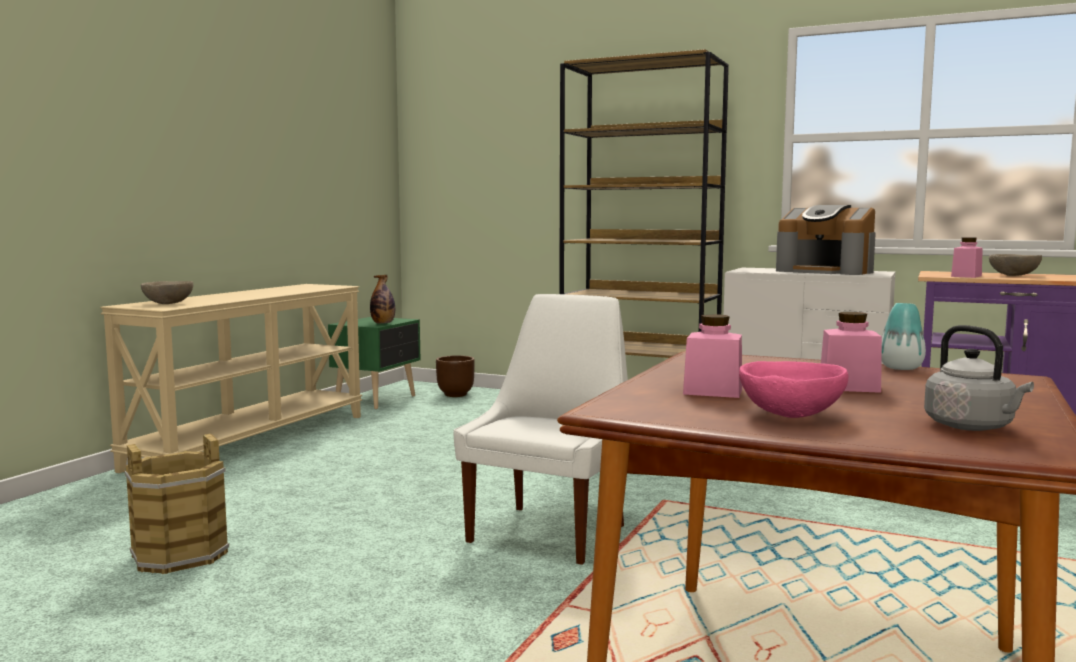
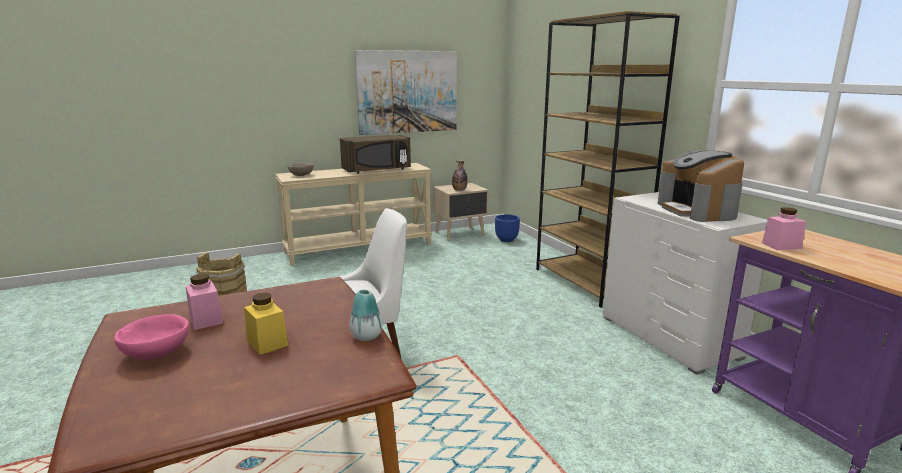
camera: 40 degrees right, 10 degrees up
(282, 291) = (377, 170): none -> brown microwave
(289, 164) = (407, 92): none -> picture
(378, 400) = (460, 234): green nightstand -> beige nightstand
(455, 395) = (506, 240): brown planter -> blue planter
(849, 387) = (267, 343): pink jar -> yellow jar
(972, 427) = (165, 406): grey kettle -> none
(1013, 275) = (848, 254): beige bowl -> none

